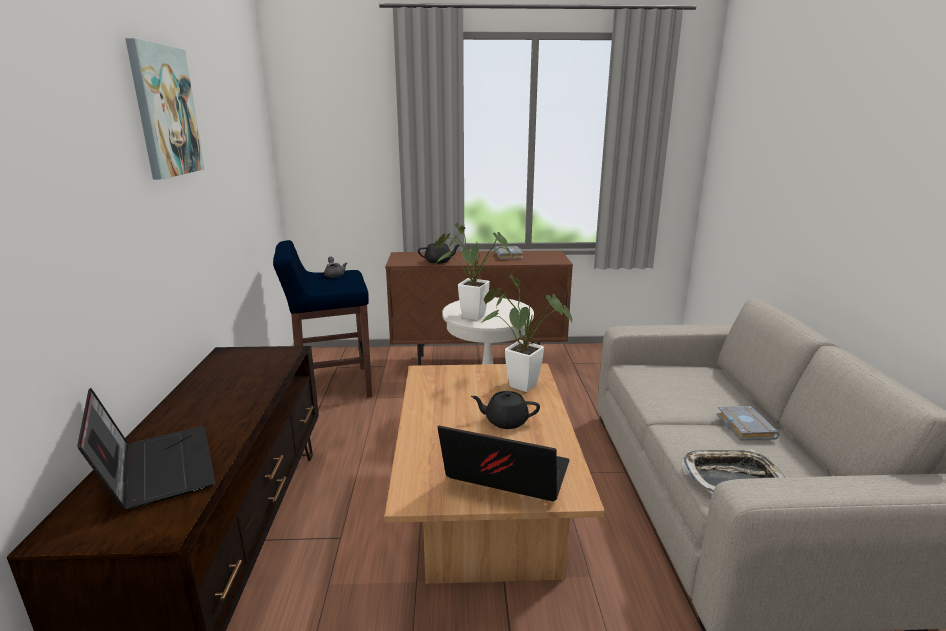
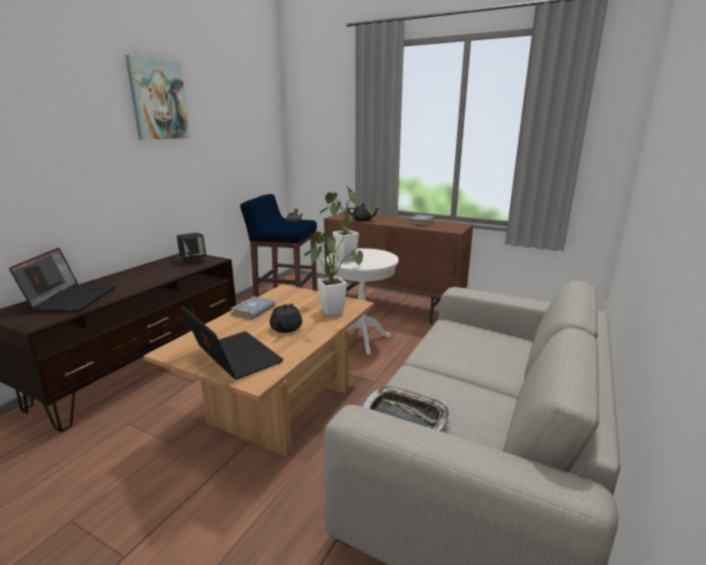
camera: 30 degrees right, 0 degrees up
(255, 359) = (193, 260): none -> black speaker
(505, 421) = (286, 328): black teapot -> black teapot turned 120 degrees counterclockwise
(743, 426) = (480, 388): grey book -> grey book (253, 310)

